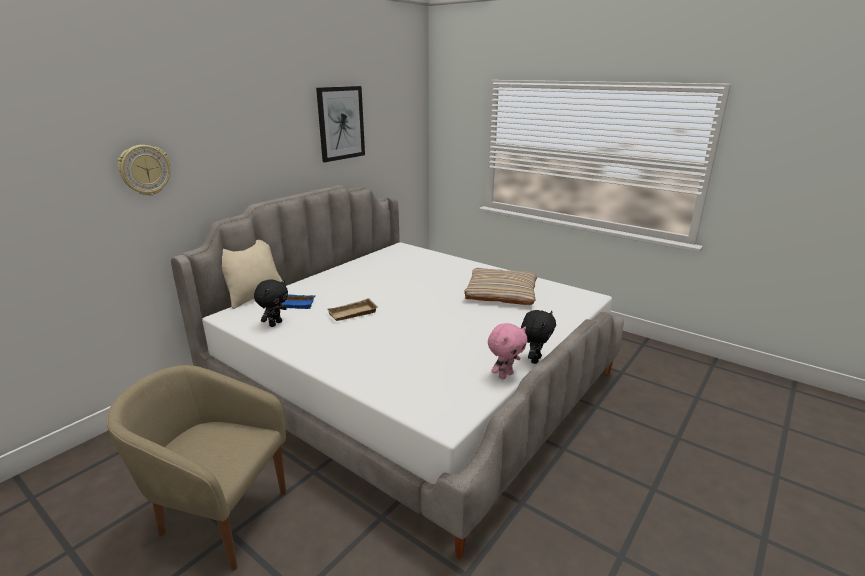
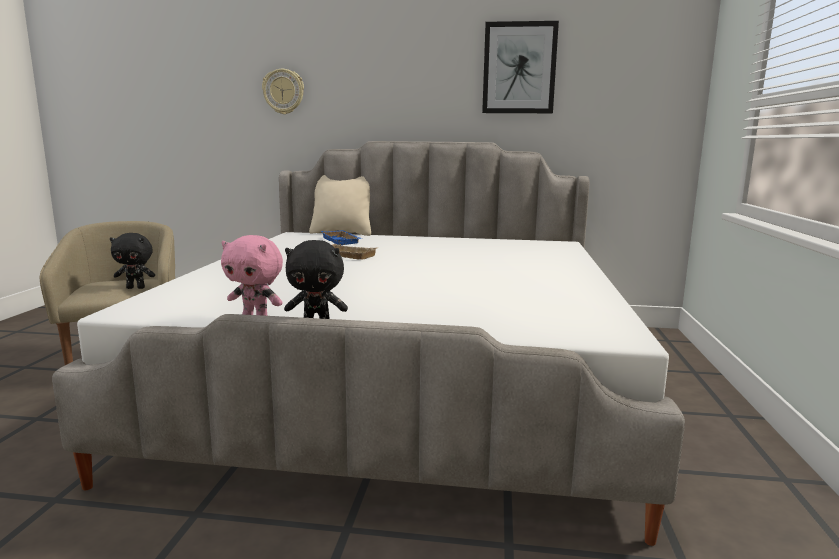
camera: 60 degrees right, 10 degrees down
(275, 323) = (294, 244): black plush toy -> black plush toy (136, 288)
(501, 292) = (518, 291): beige pillow -> none

